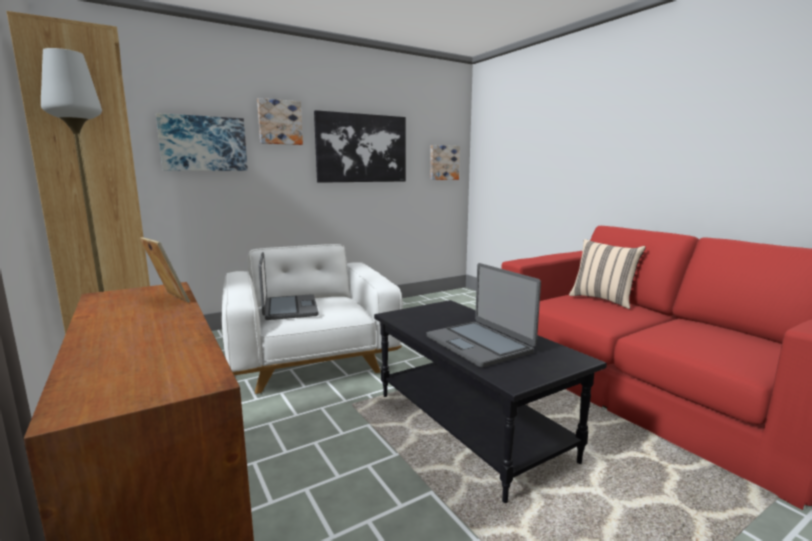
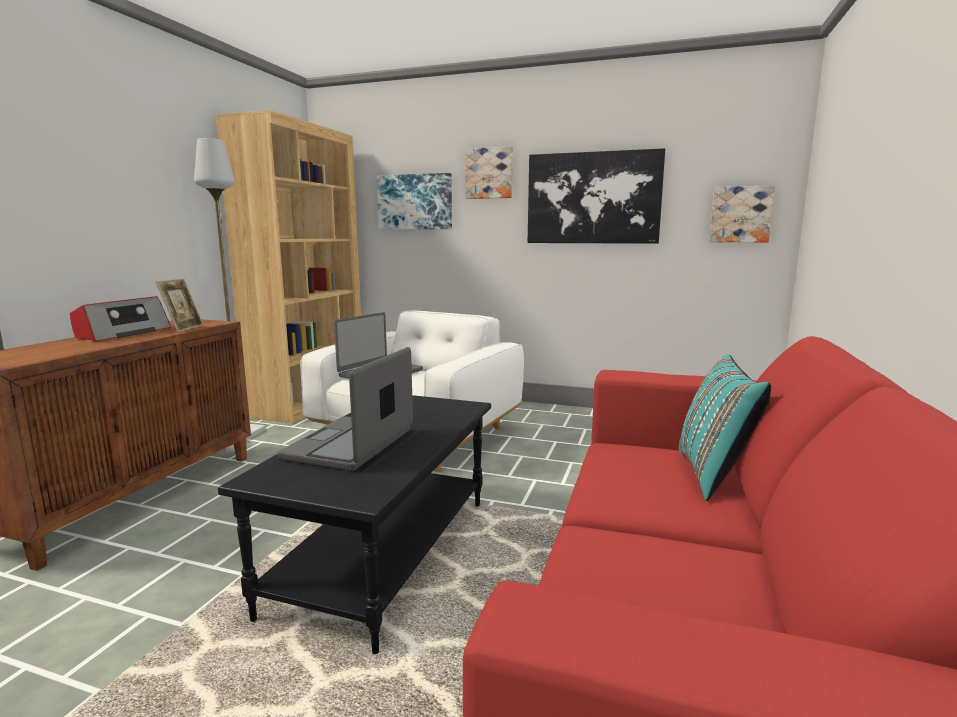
camera: 50 degrees right, 0 degrees up
(116, 320) = (123, 333): none -> radio
(603, 300) = (715, 475): beige pillow -> turquoise pillow

